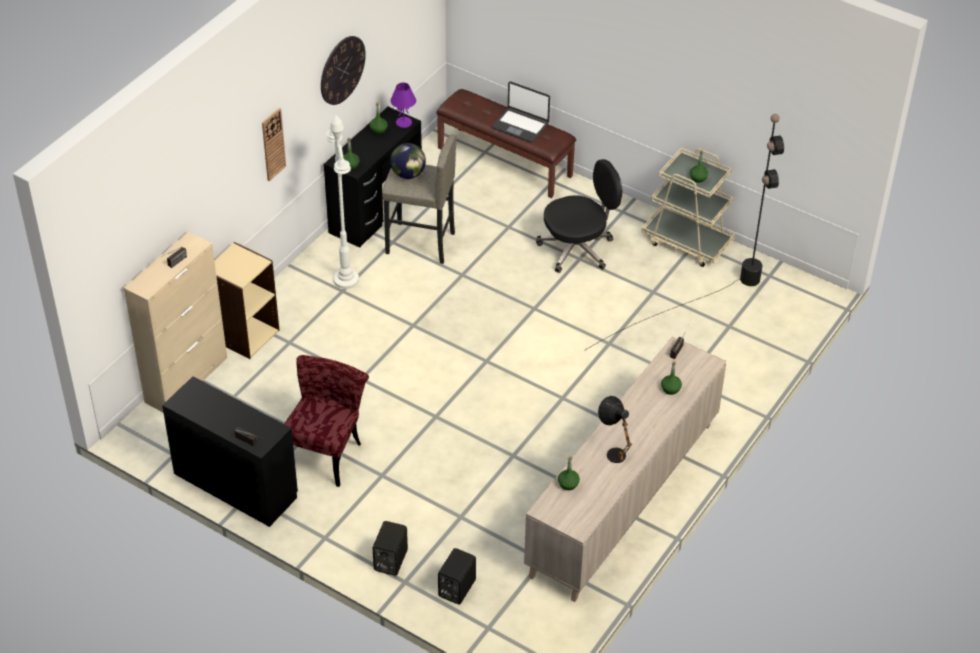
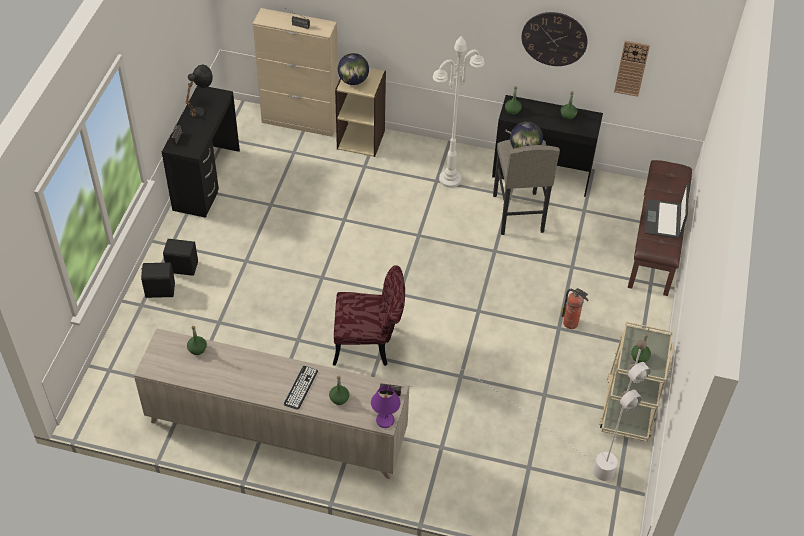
camera: 70 degrees right, 5 degrees up
(236, 271) = (353, 81): none -> globe
(273, 144) = (451, 33): wall clock -> wall clock (631, 68)
(326, 450) = (260, 220): red chair -> red chair (369, 343)
(404, 123) = (587, 128): purple table lamp -> purple table lamp (385, 420)
(455, 589) = (143, 338): black speaker -> black speaker (182, 267)
(577, 248) = (571, 323): black office chair -> fire extinguisher
(612, 450) = (247, 371): black table lamp -> black table lamp (202, 110)
(647, 414) = (301, 387): none -> keyboard
(703, 297) = (557, 437): black floor lamp -> white floor lamp

